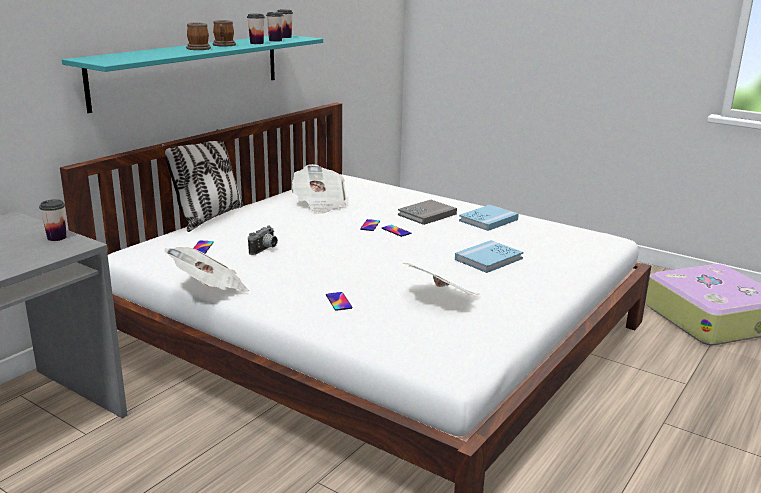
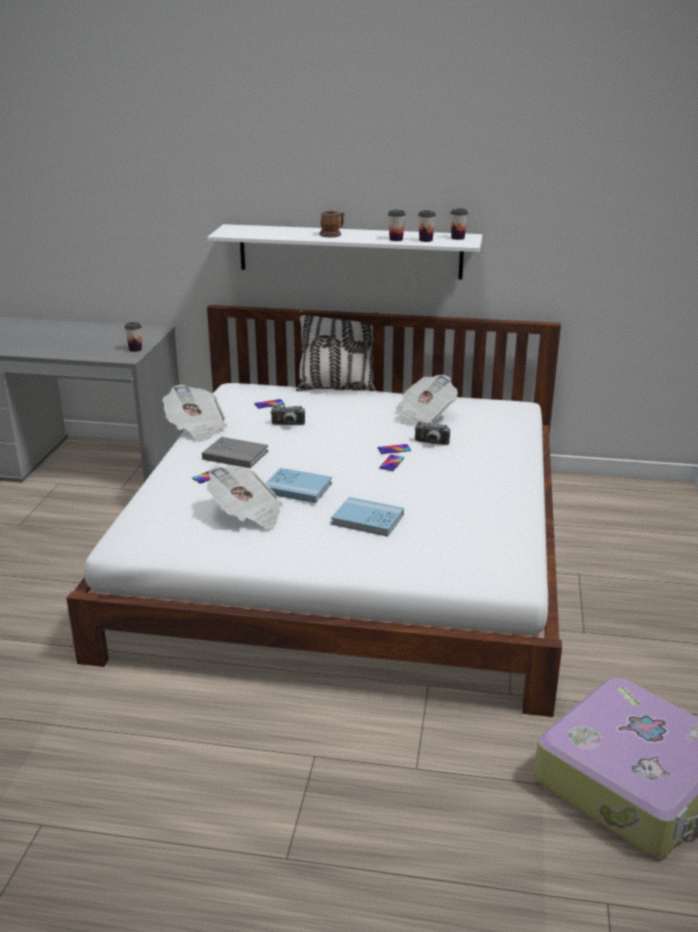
camera: 65 degrees right, 5 degrees up
(190, 69) = (350, 251): turquoise shelf -> white shelf
(224, 45) = (363, 235): mug -> none
(375, 213) = (431, 444): none -> camera
(427, 214) = (458, 467): grey book -> grey book (235, 455)
(488, 220) = (482, 500): blue book -> blue book (297, 488)

